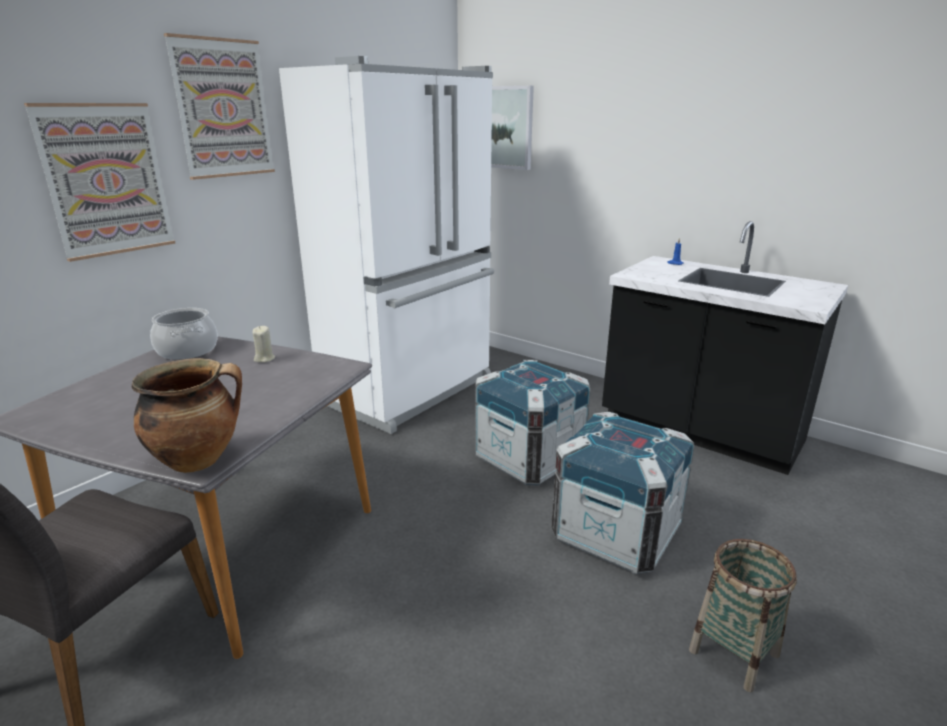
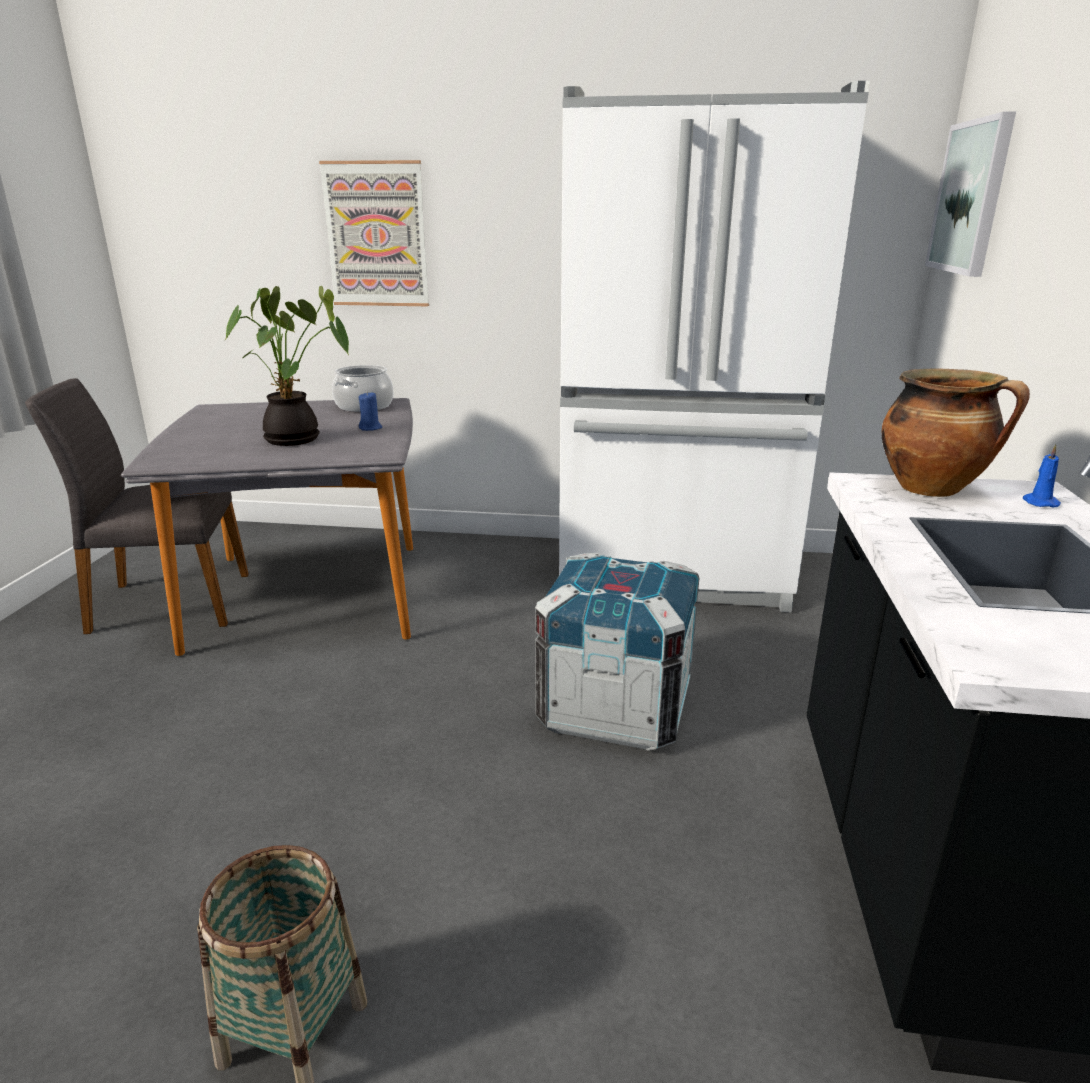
camera: 60 degrees right, 0 degrees up
(199, 459) = (158, 461): cooking pot -> cooking pot (933, 489)
(223, 109) = (504, 166): picture -> none
(244, 389) = (297, 439): none -> potted plant
(264, 359) = (370, 428): beige candle -> blue candle
(616, 533) = (502, 836): crate -> none

